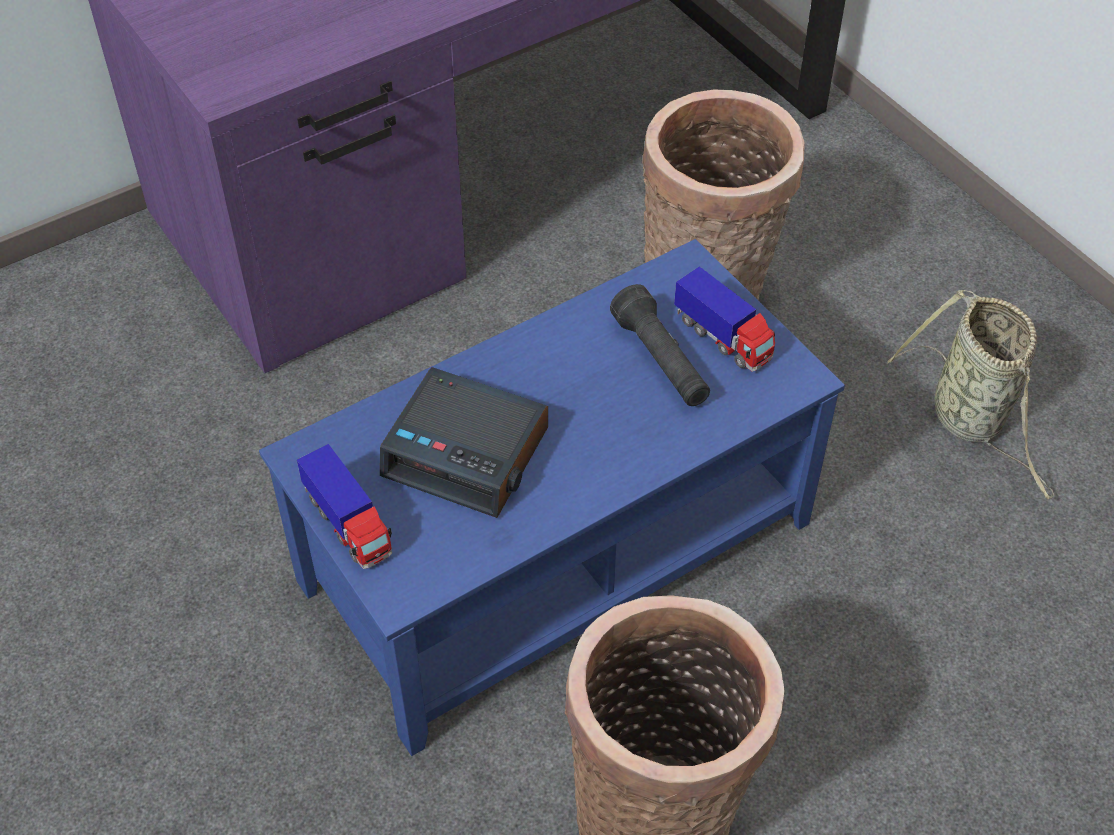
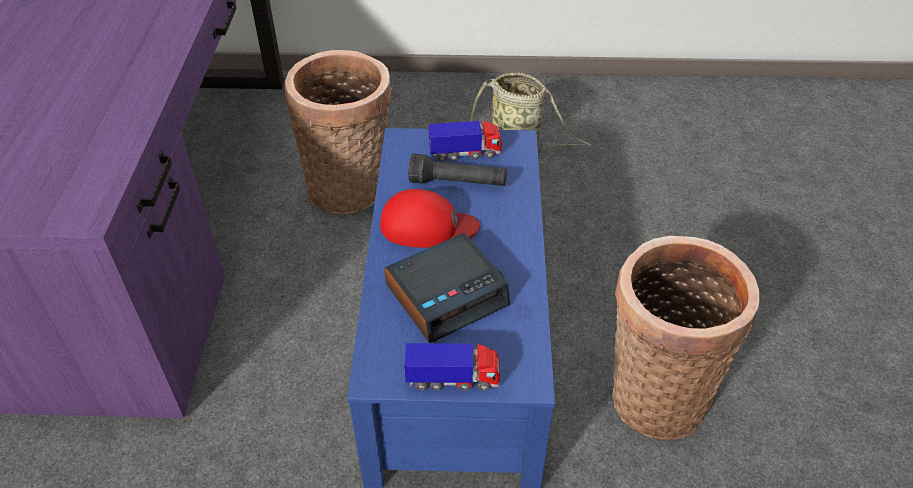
camera: 55 degrees left, 5 degrees down
(560, 374) = (427, 226): none -> red cap

